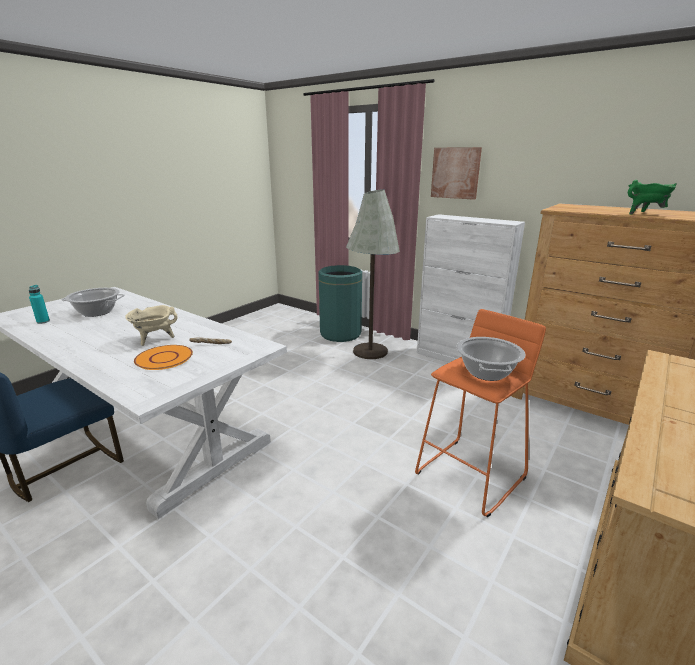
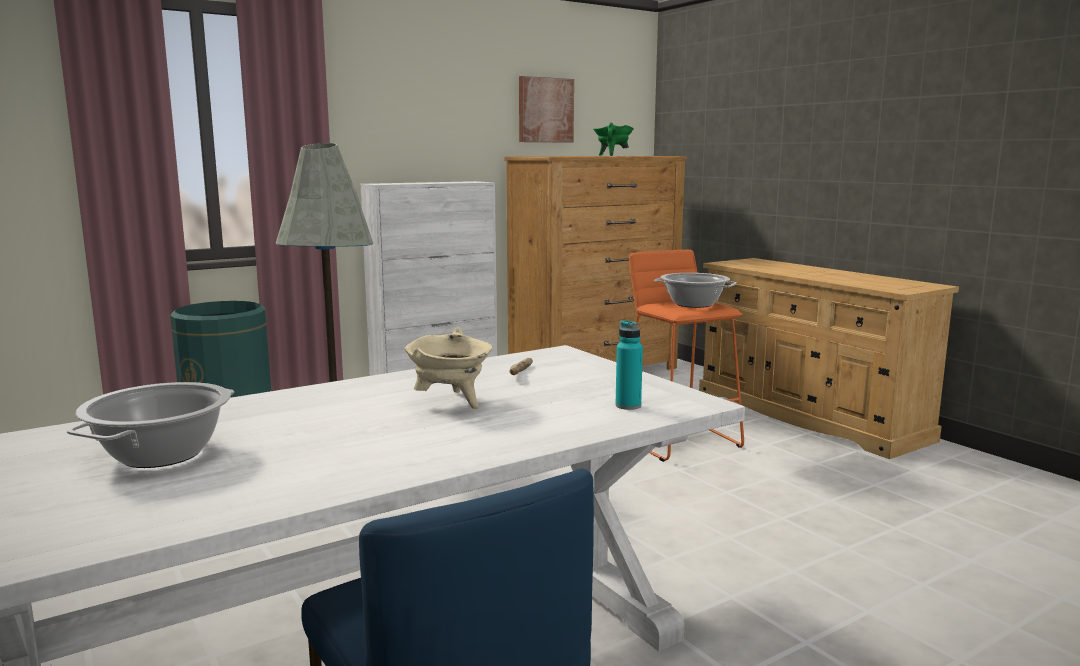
camera: 70 degrees left, 10 degrees down
(43, 321) = (132, 509): turquoise bottle -> turquoise bottle (628, 406)
(164, 358) = (552, 396): orange plate -> none
(455, 173) = (373, 121): picture -> picture (545, 110)

